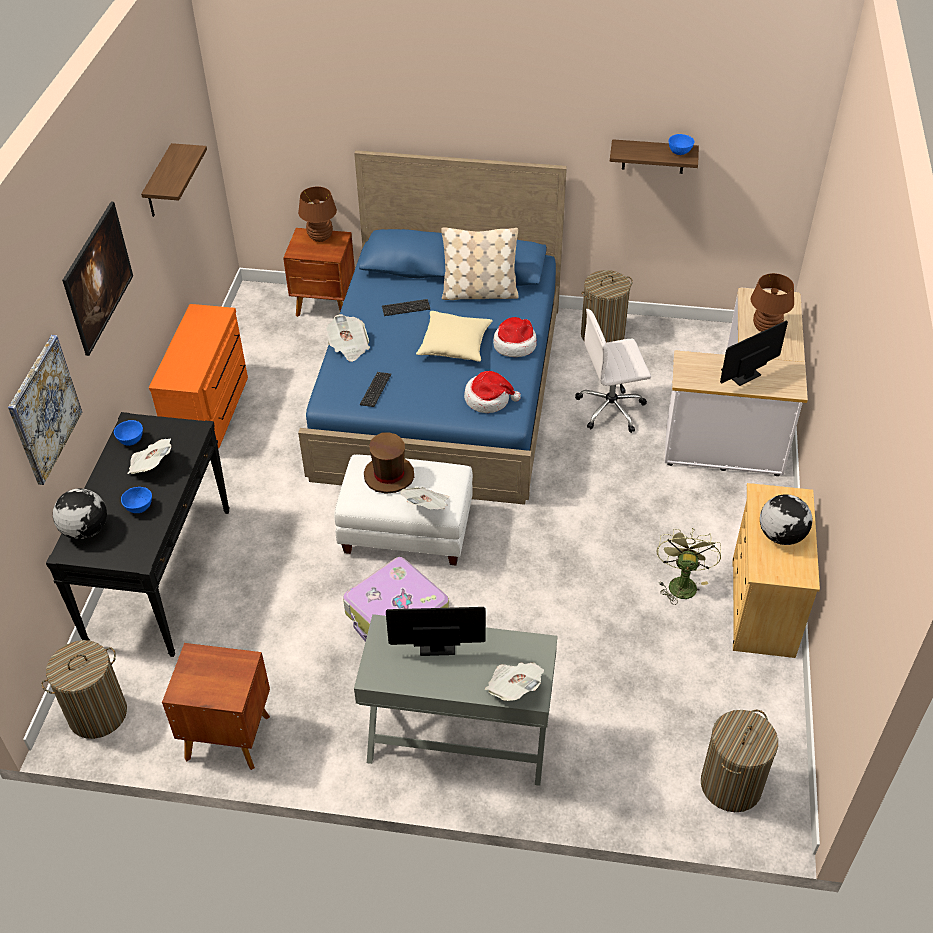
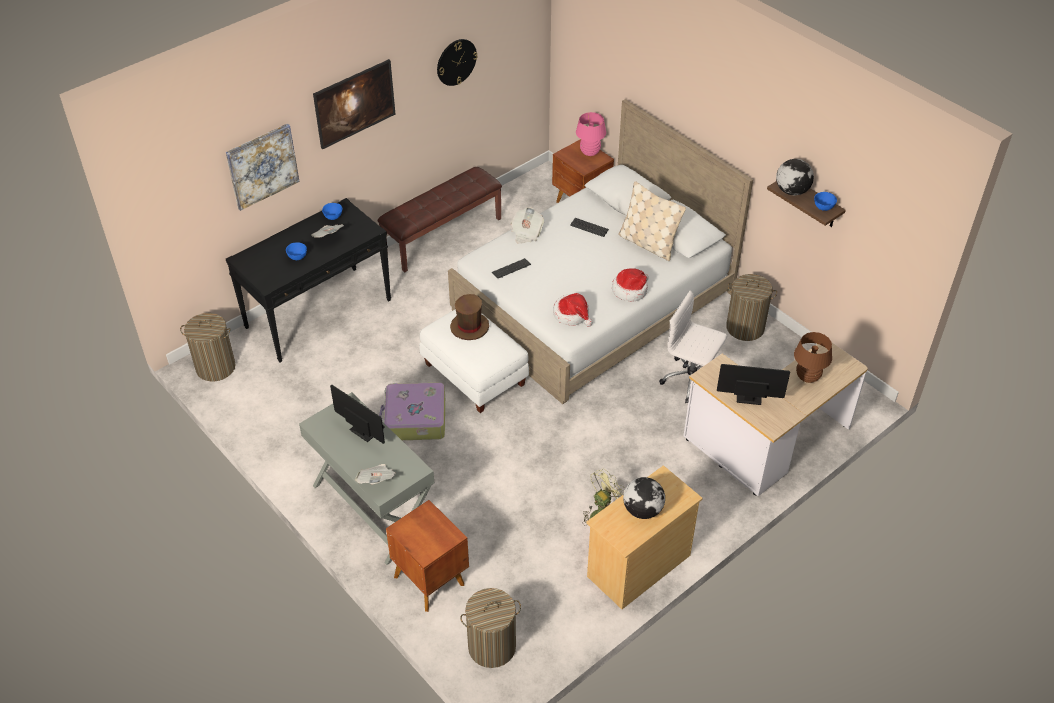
camera: 40 degrees right, 0 degrees up
(85, 530) = (260, 253): globe -> globe (791, 191)
(159, 183) = (456, 62): shelf -> wall clock
(211, 412) = (442, 235): orange dresser -> brown bench
(227, 736) = (262, 422): brown nightstand -> brown nightstand (429, 579)
(320, 237) = (590, 152): brown table lamp -> pink table lamp
(427, 506) = (470, 359): newspaper -> none
(441, 389) = (593, 301): blue bed -> white bed
(455, 345) = (591, 269): beige pillow -> none

